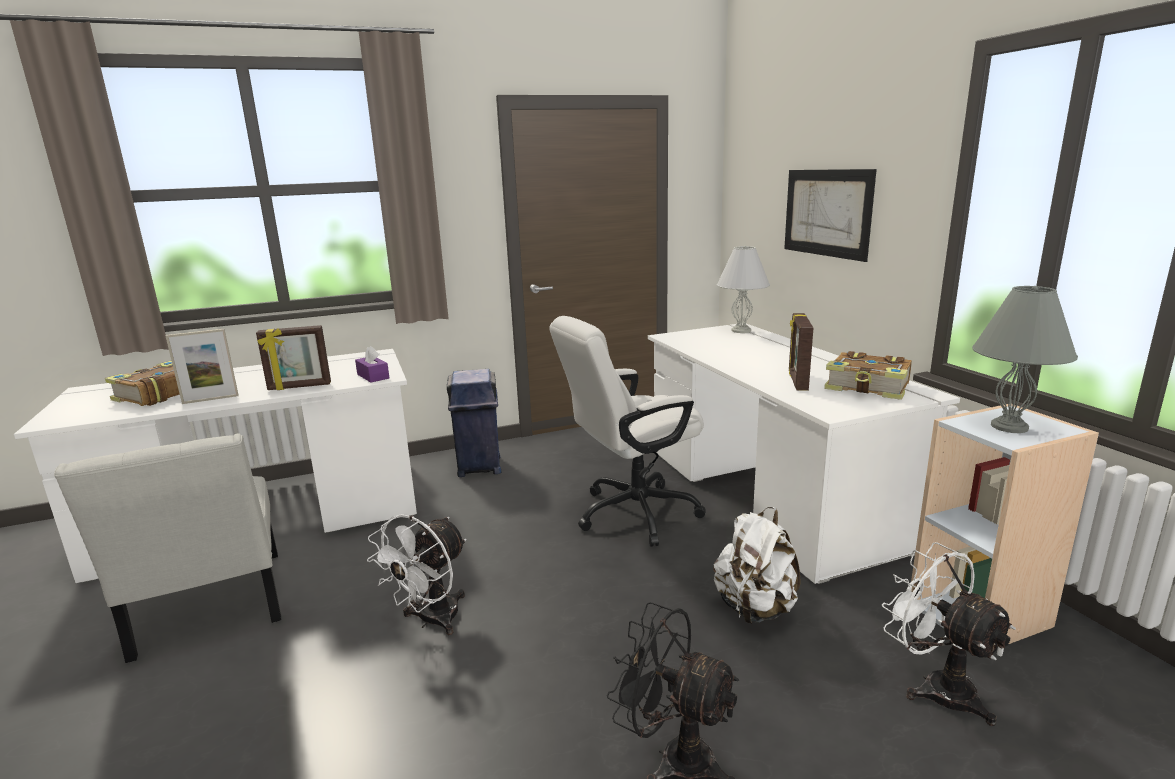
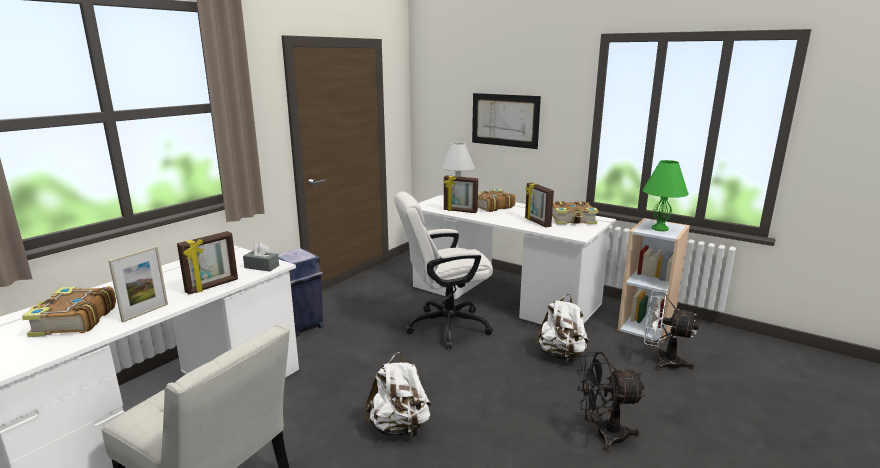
camera: 35 degrees left, 0 degrees up
(373, 376) = (261, 267): purple tissue box -> grey tissue box
(431, 621) = (399, 427): white fan -> white backpack
(632, 515) = (444, 328): white office chair -> white office chair turned 45 degrees clockwise
(708, 349) = (460, 211): none -> picture frame
(765, 349) = (491, 206): none -> book
(1008, 426) = (659, 228): grey table lamp -> green table lamp

